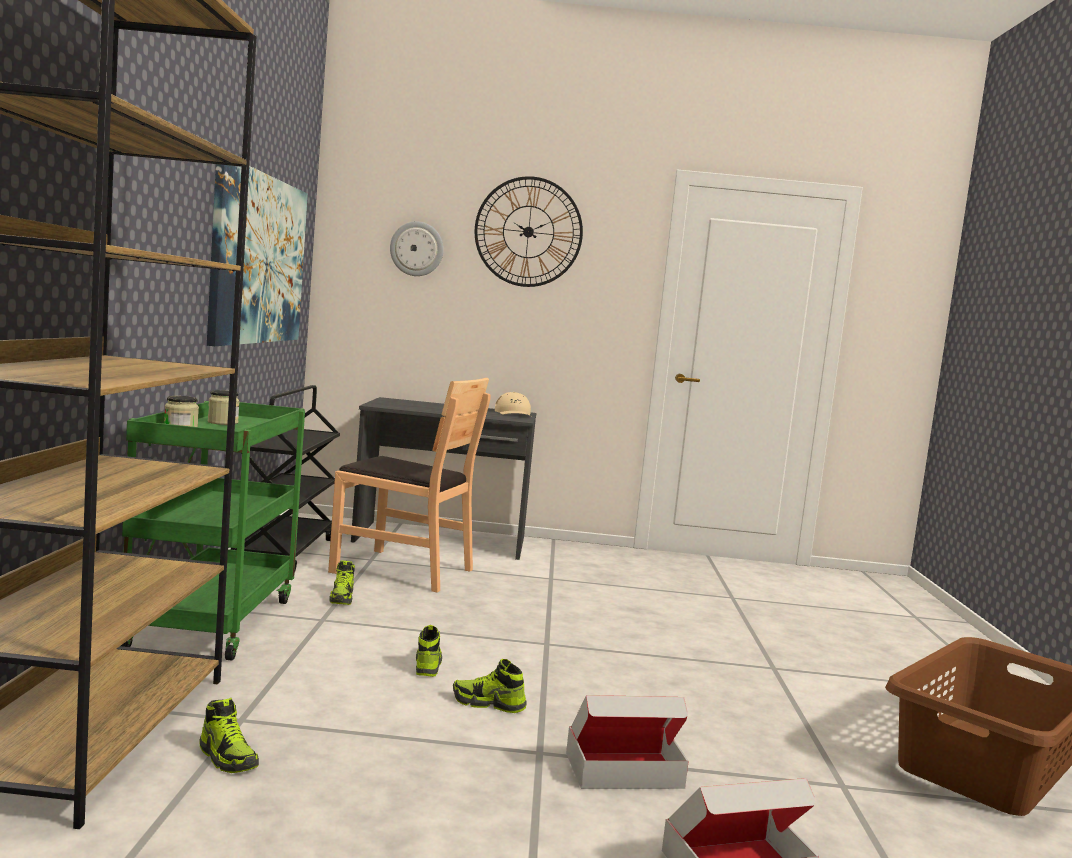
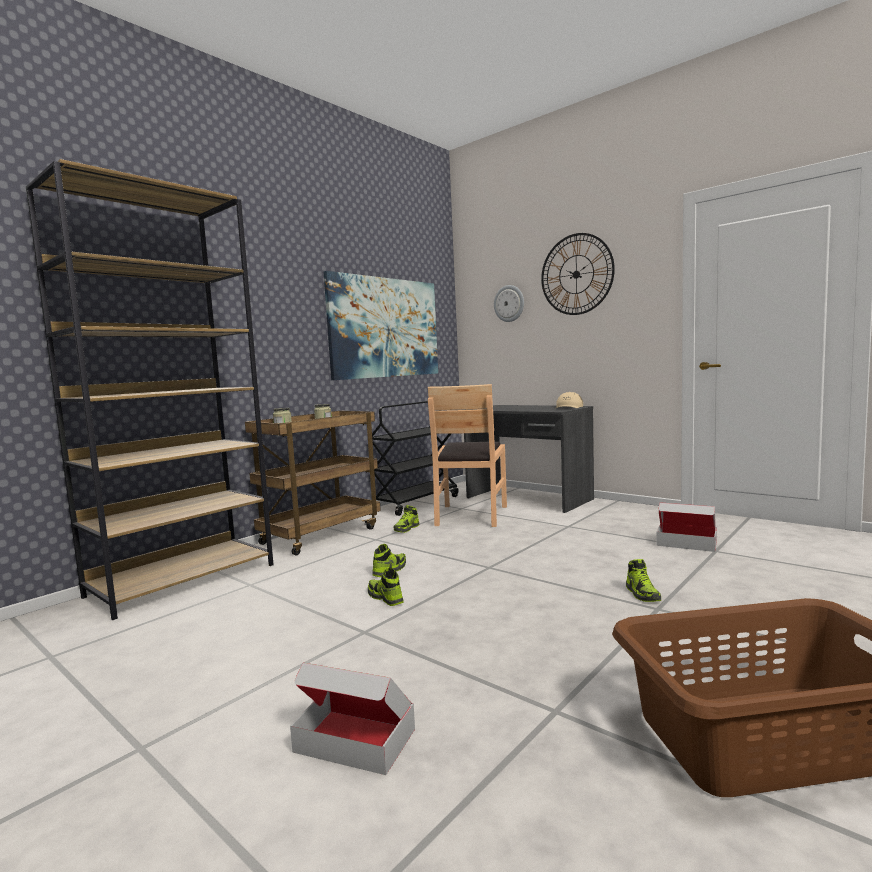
camera: 40 degrees right, 0 degrees up
(212, 621) = (321, 535): green cart -> brown cart
(227, 757) = (213, 601): shoe -> shoe (642, 594)
(403, 570) = (470, 515): brown chair -> brown chair turned 45 degrees clockwise
(624, 770) = (397, 655): cardboard box -> cardboard box (686, 543)

